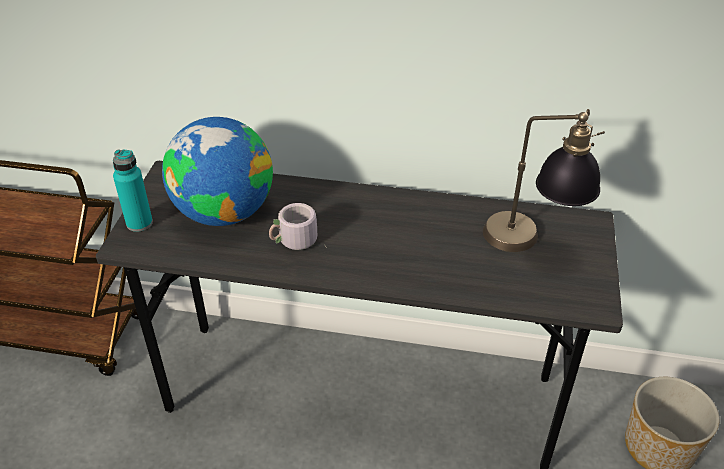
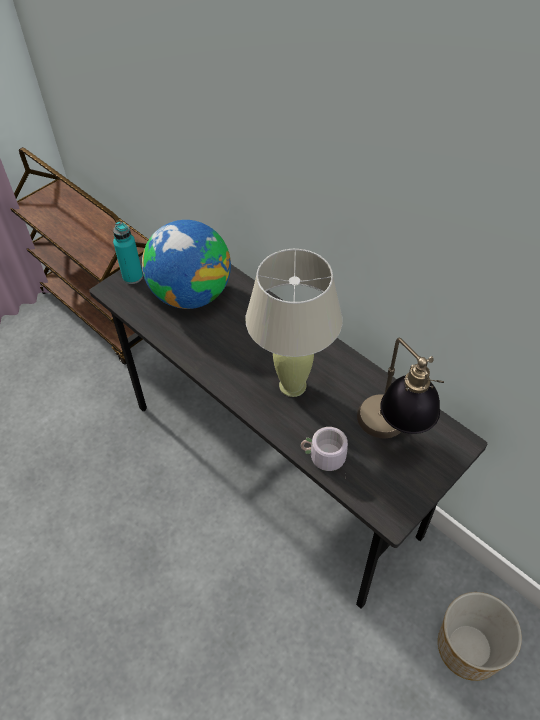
camera: 35 degrees right, 10 degrees up
(295, 242) = (218, 342): grey mug -> grey mug (323, 458)
(406, 245) = (293, 385): none -> beige table lamp

